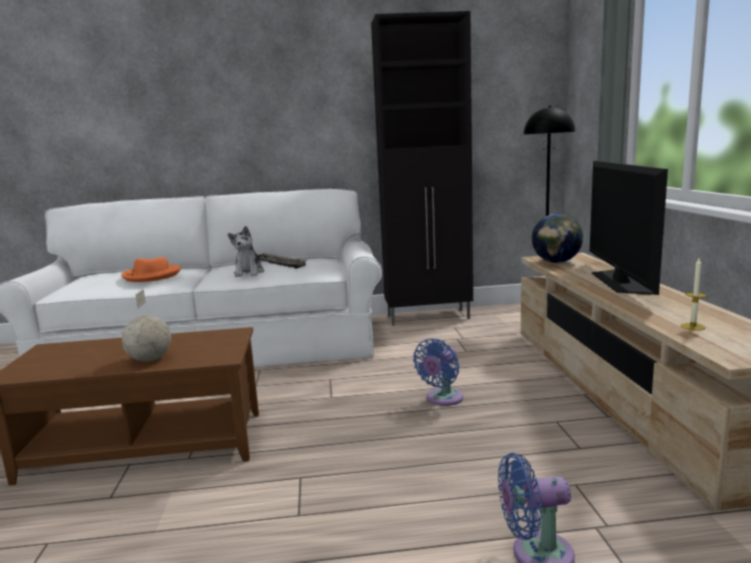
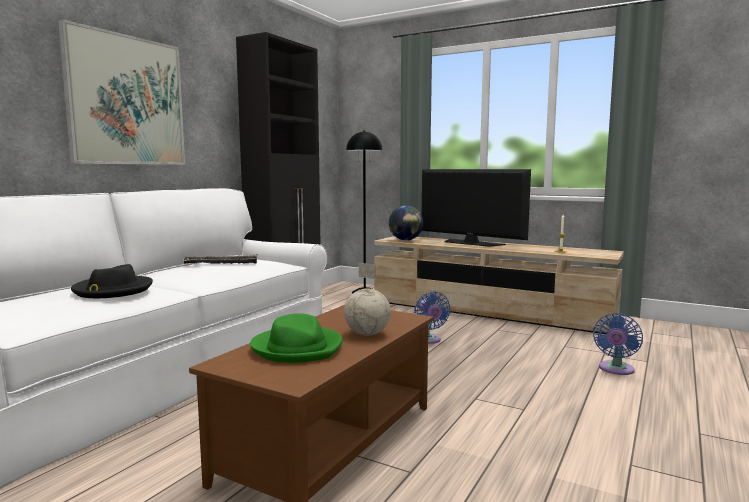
camera: 55 degrees left, 5 degrees down
(94, 353) = (298, 348): none -> green hat
(151, 276) = (112, 290): orange hat -> black hat
(246, 113) = (126, 101): none -> picture
(249, 273) = (219, 272): plush toy -> none

